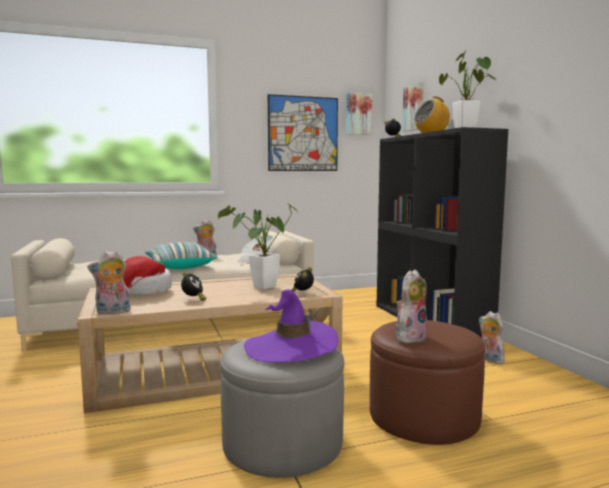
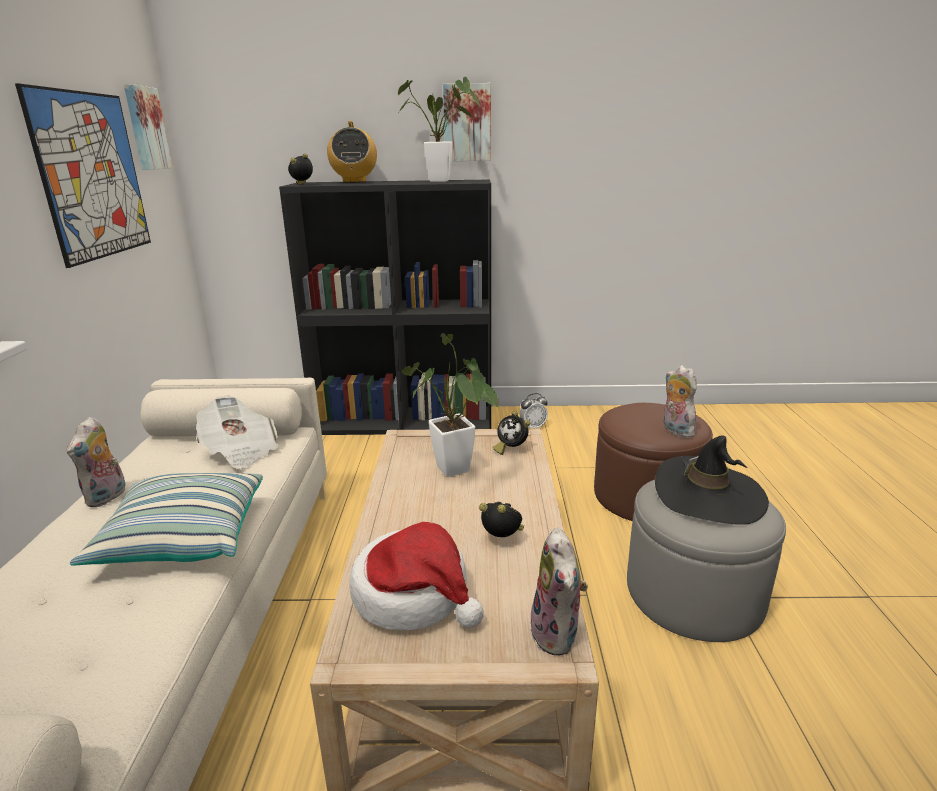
camera: 70 degrees left, 15 degrees up
(291, 347) = (709, 495): purple hat -> black hat
(414, 107) = (268, 127): picture -> picture (467, 123)
(489, 359) = (533, 427): plush toy -> alarm clock

